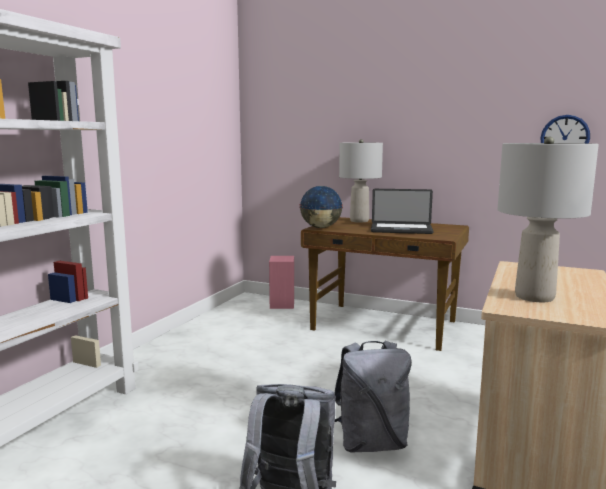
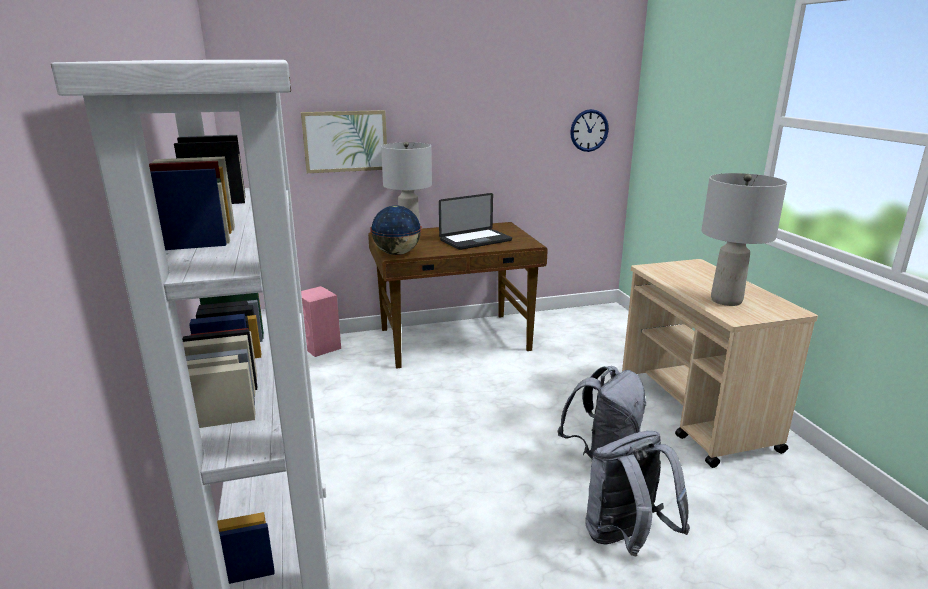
camera: 40 degrees left, 10 degrees up
(322, 139) = (345, 141): none -> picture

